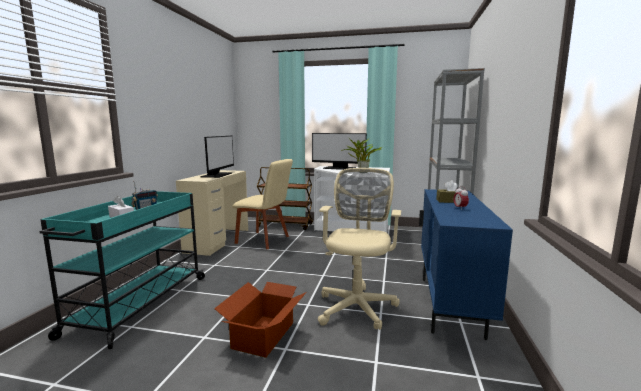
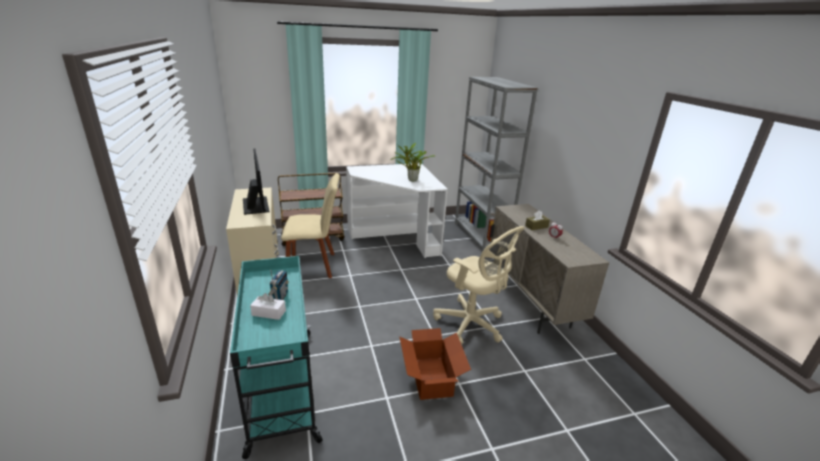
camera: 30 degrees left, 15 degrees up
(339, 168) = (376, 171): monitor -> none
(357, 306) = (472, 325): beige office chair -> beige office chair turned 150 degrees clockwise
(450, 305) = (530, 304): blue cabinet -> beige cabinet

